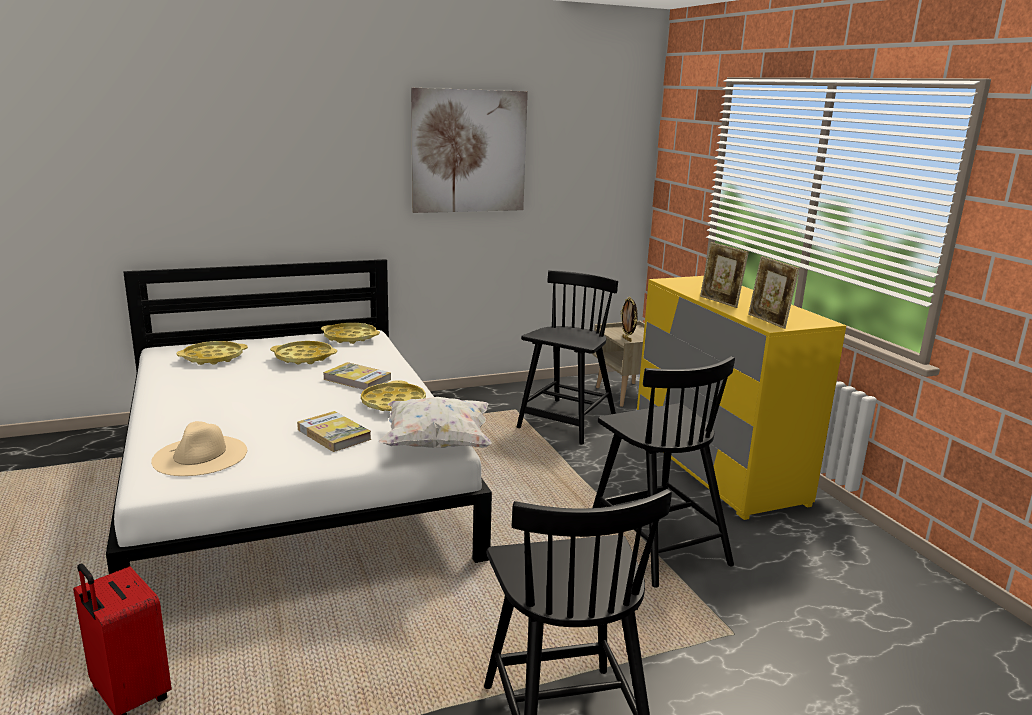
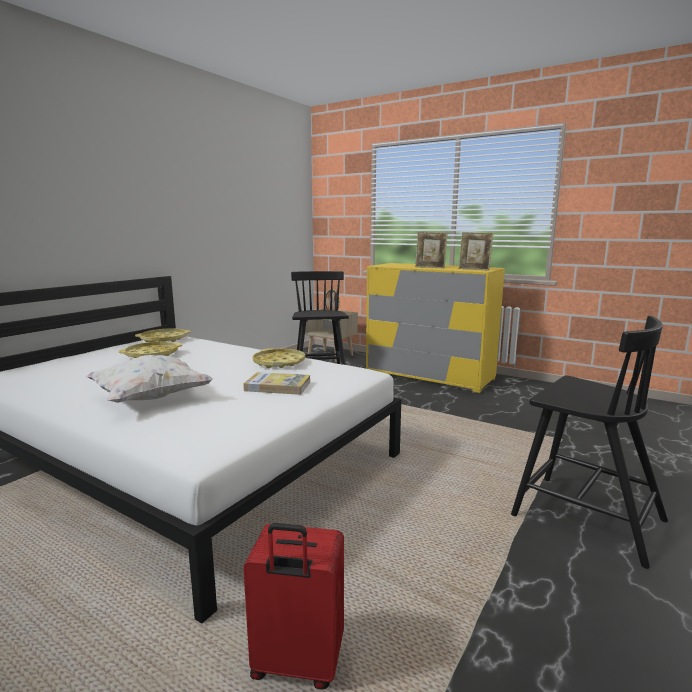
camera: 35 degrees left, 5 degrees down
(200, 455) = (199, 424): beige hat -> none
(213, 357) = (60, 371): yellow tray -> none
(357, 379) = (223, 357): book -> none
(436, 444) = (357, 374): white pillow -> white pillow (150, 398)
(469, 151) = (214, 191): picture -> none
(656, 543) = (462, 415): black chair -> none

